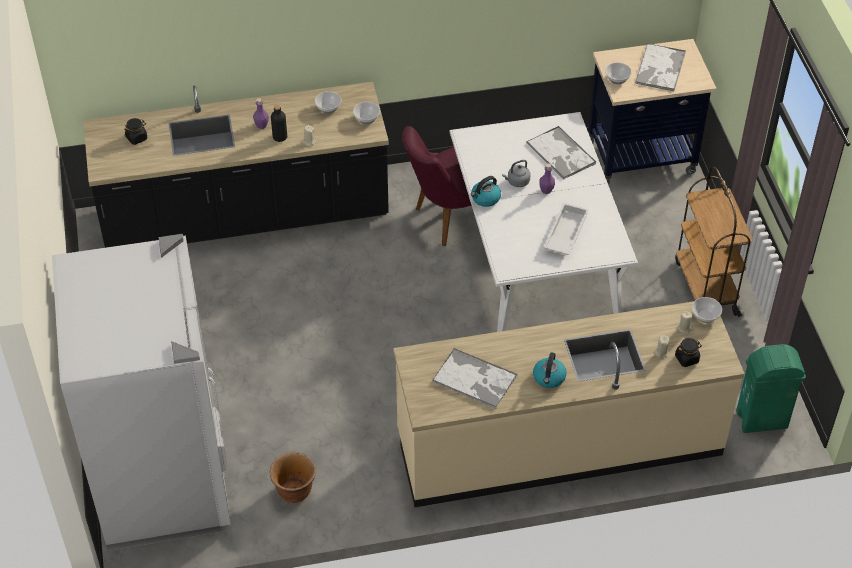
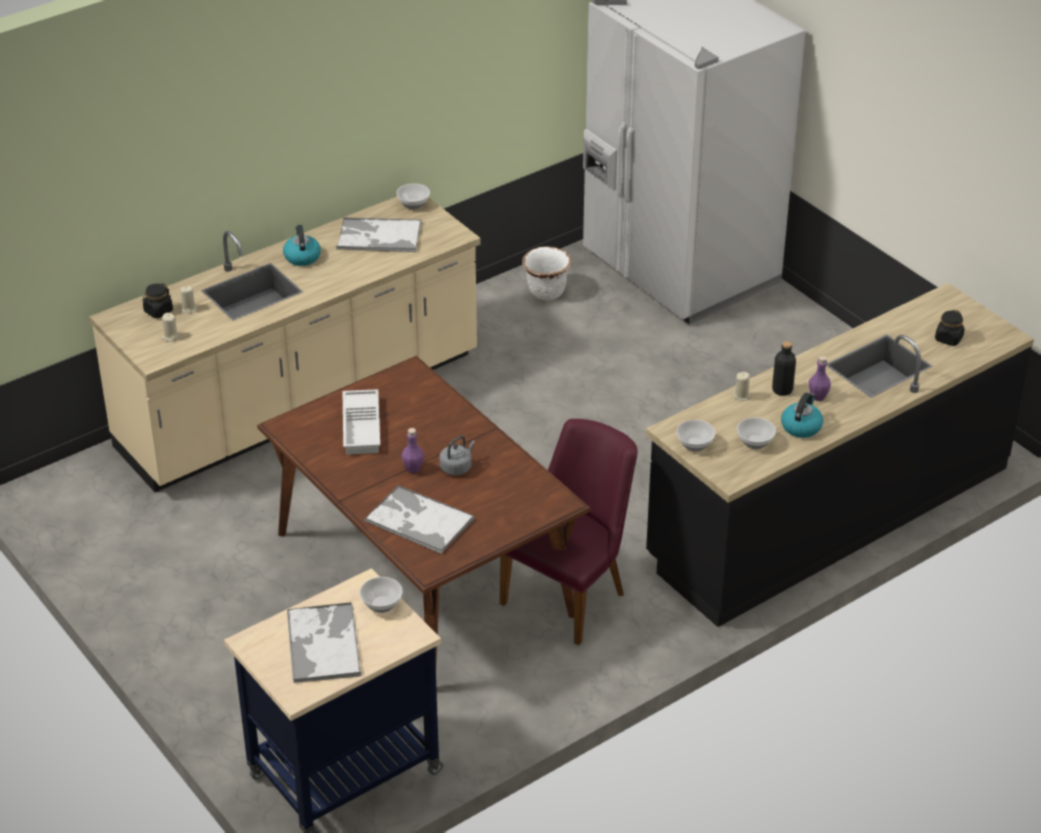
camera: 155 degrees right, 10 degrees down
(294, 491) = (546, 293): brown planter -> white planter
(485, 198) = (485, 436): kettle -> kettle (801, 426)
(533, 264) = (425, 574): white dining table -> brown dining table
(704, 316) = (150, 354): bowl -> bowl (414, 204)
(705, 286) = (184, 618): brown cart -> none
(762, 420) = (73, 491): green trash can -> none

